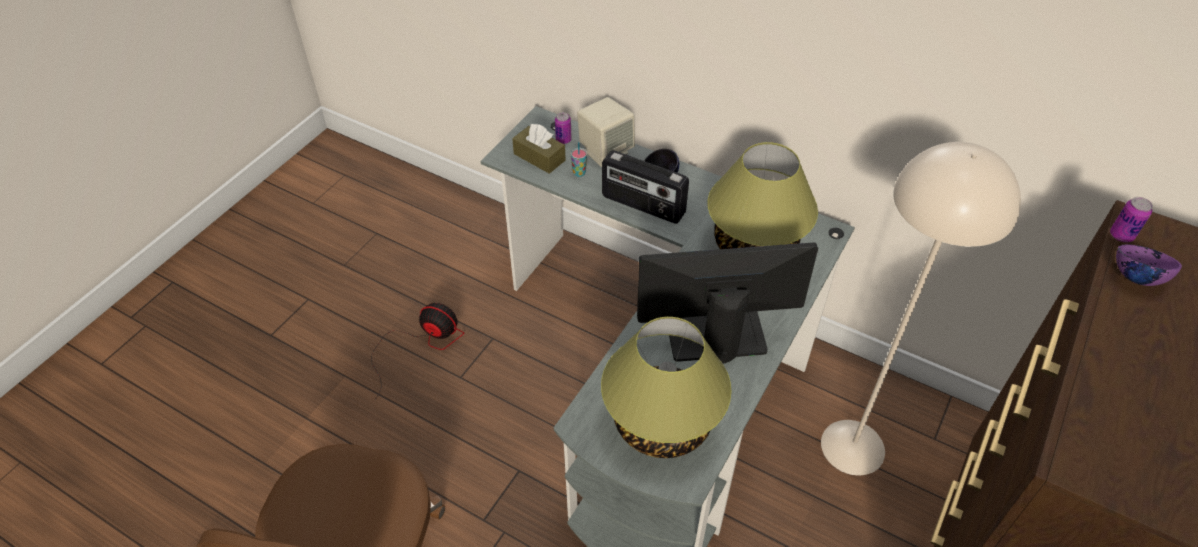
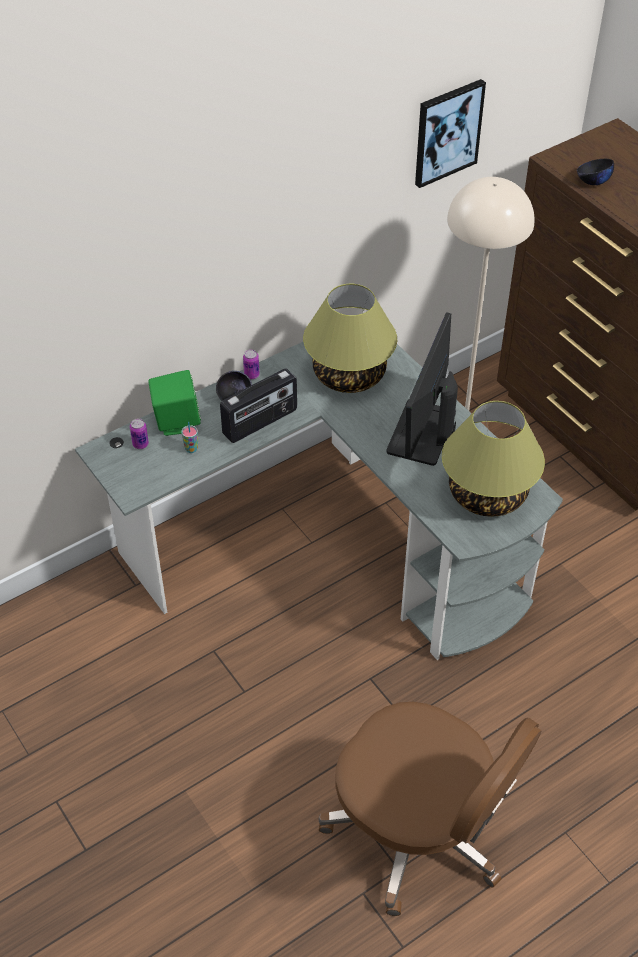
camera: 65 degrees left, 0 degrees up
(422, 345) = (185, 712): fan -> none
(539, 157) = (150, 469): brown tissue box -> none
(605, 151) = (176, 422): beige speaker -> green speaker
(1047, 99) = (447, 132): none -> picture
(1121, 235) = (559, 170): can -> can (251, 375)
(1136, 276) = (592, 182): purple bowl -> black bowl

